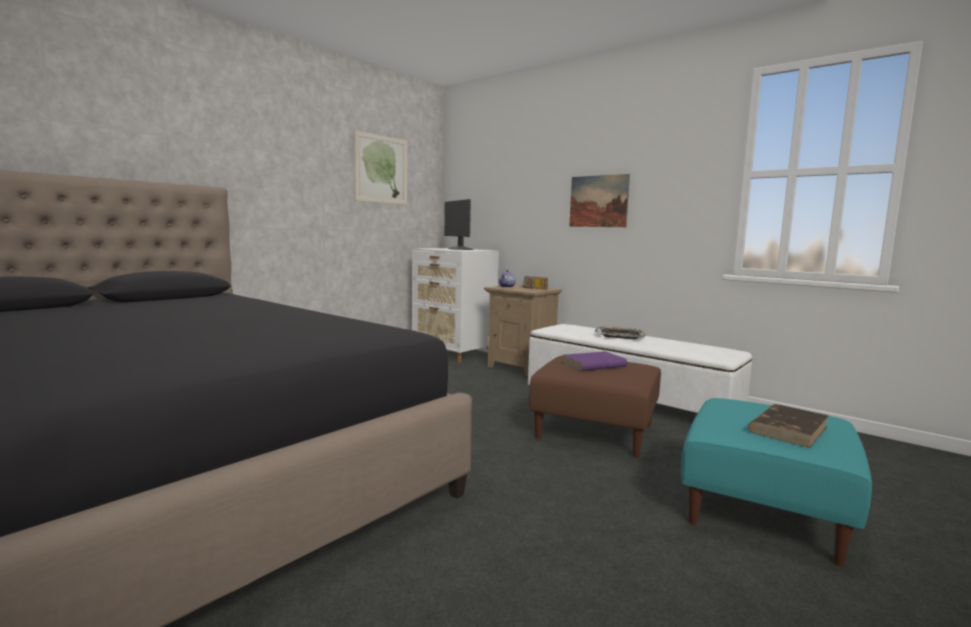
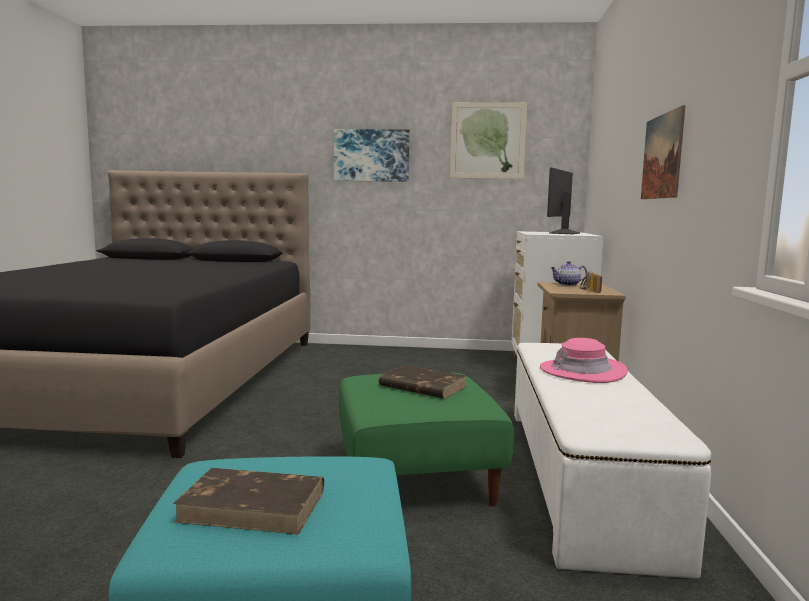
camera: 55 degrees right, 0 degrees up
(285, 173) = (371, 155): none -> picture
(593, 365) = (422, 386): purple book -> brown book
(594, 431) = (415, 477): brown ottoman -> green ottoman
(620, 336) = (582, 371): tray -> pink hat

